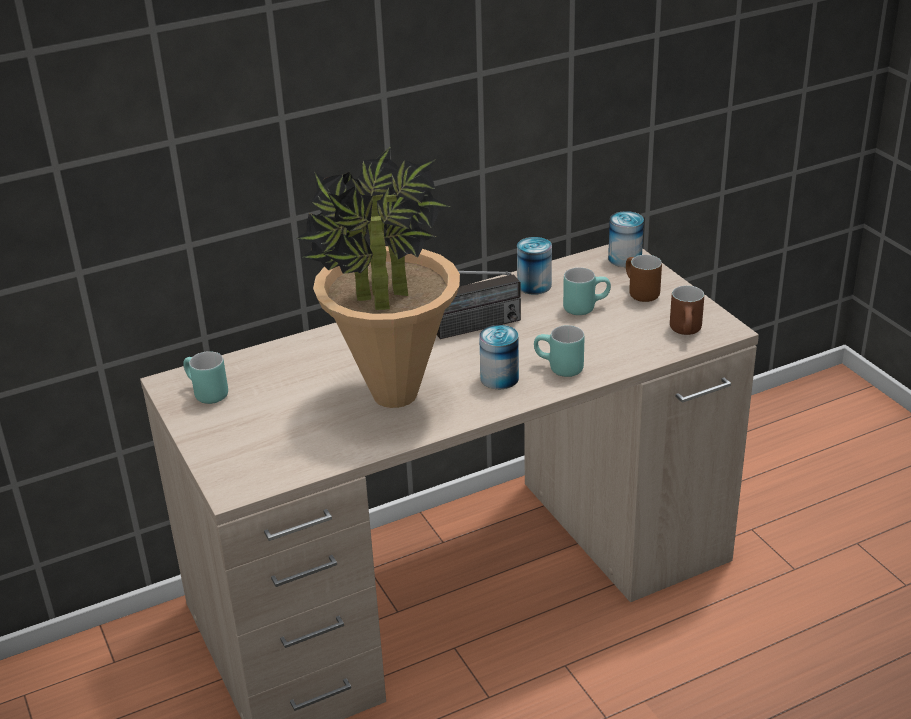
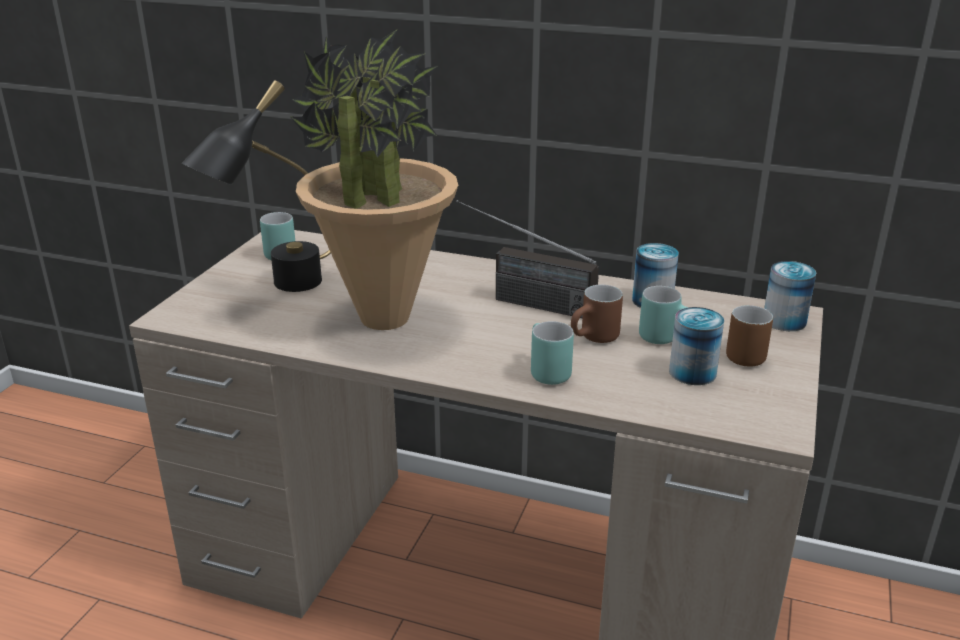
camera: 45 degrees right, 5 degrees down
(269, 420) = (277, 288): none -> black table lamp
(499, 378) = (482, 351): can -> can (692, 372)
(688, 332) = (731, 411): brown mug -> brown mug (595, 339)

